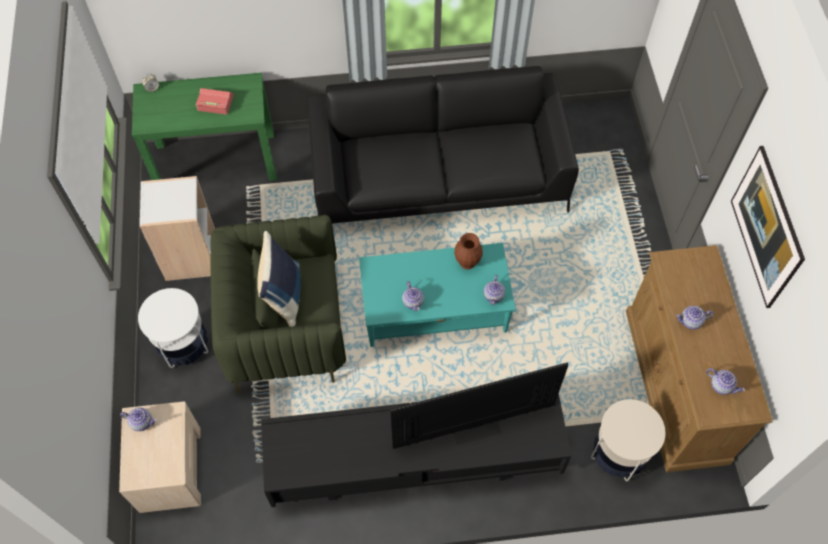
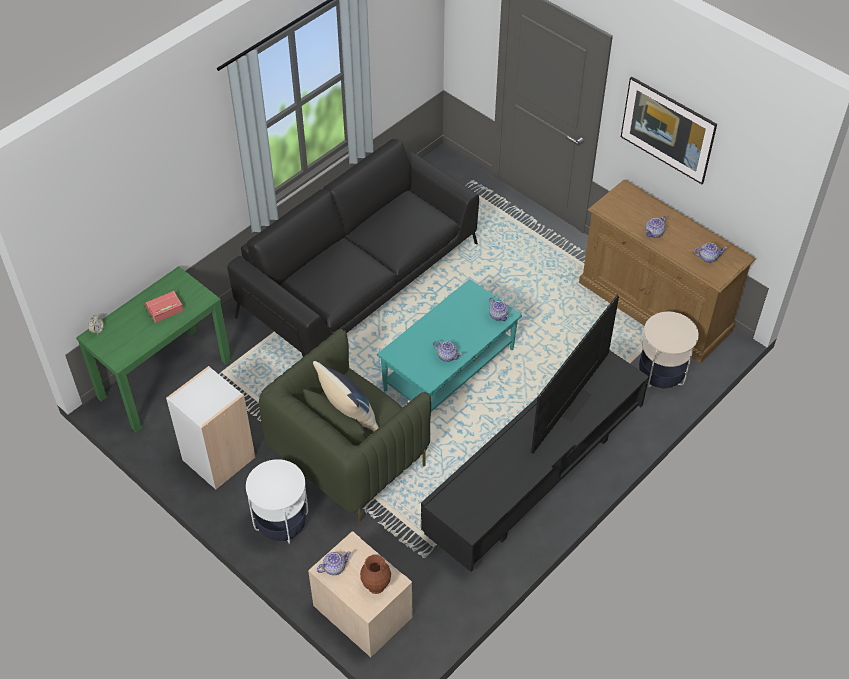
camera: 40 degrees left, 10 degrees down
(468, 262) = (459, 306): brown vase -> brown vase (377, 585)

